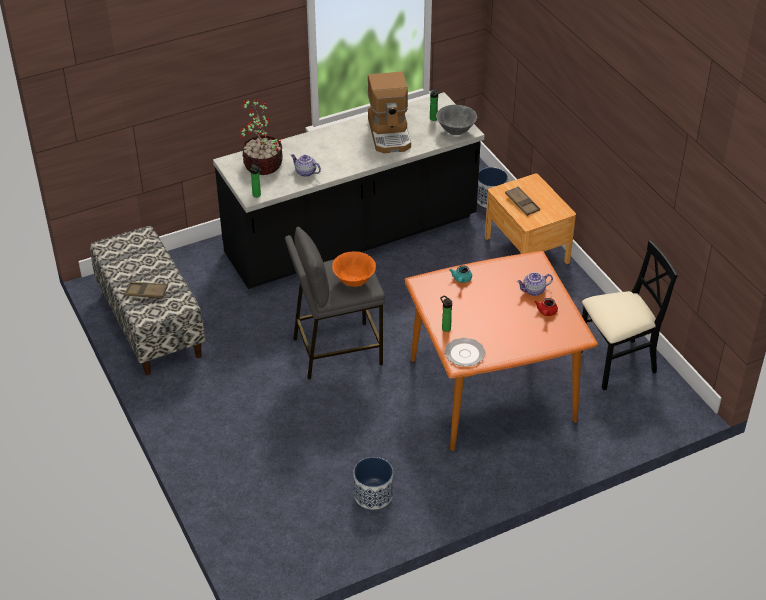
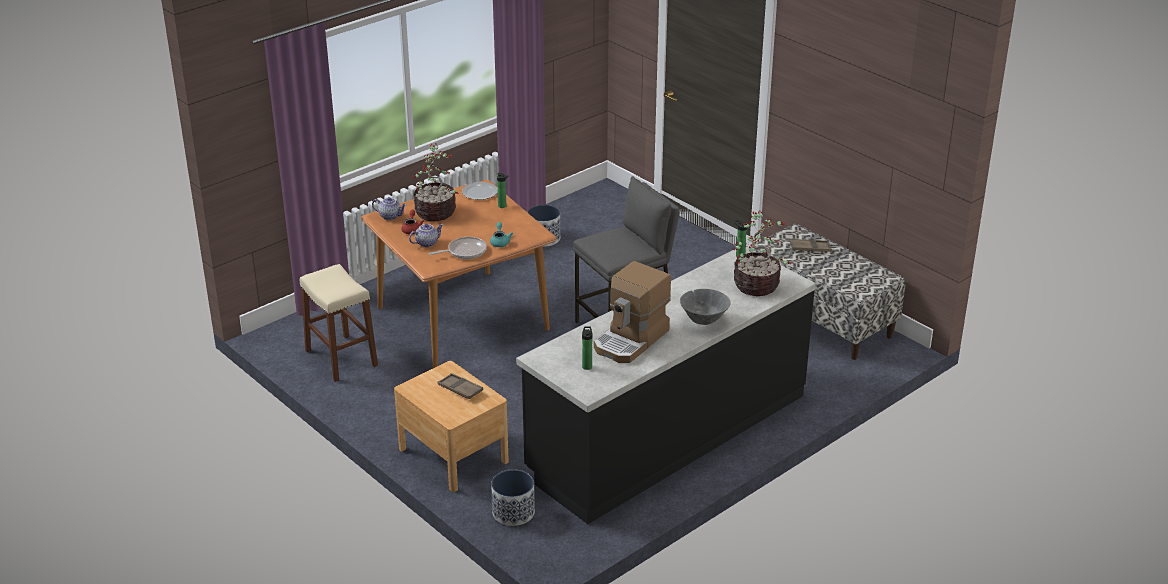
camera: 165 degrees right, 10 degrees down
(305, 172) = (704, 284): teapot -> teapot (390, 216)
(354, 282) = (606, 240): orange bowl -> none
(390, 133) = (631, 340): coffee machine -> coffee machine turned 120 degrees counterclockwise
(456, 131) = (552, 355): grey bowl -> grey bowl (703, 321)
(498, 273) = (464, 251): none -> frying pan
(517, 331) = (436, 213): none -> potted plant
(616, 363) = (341, 358): black chair -> beige stool

